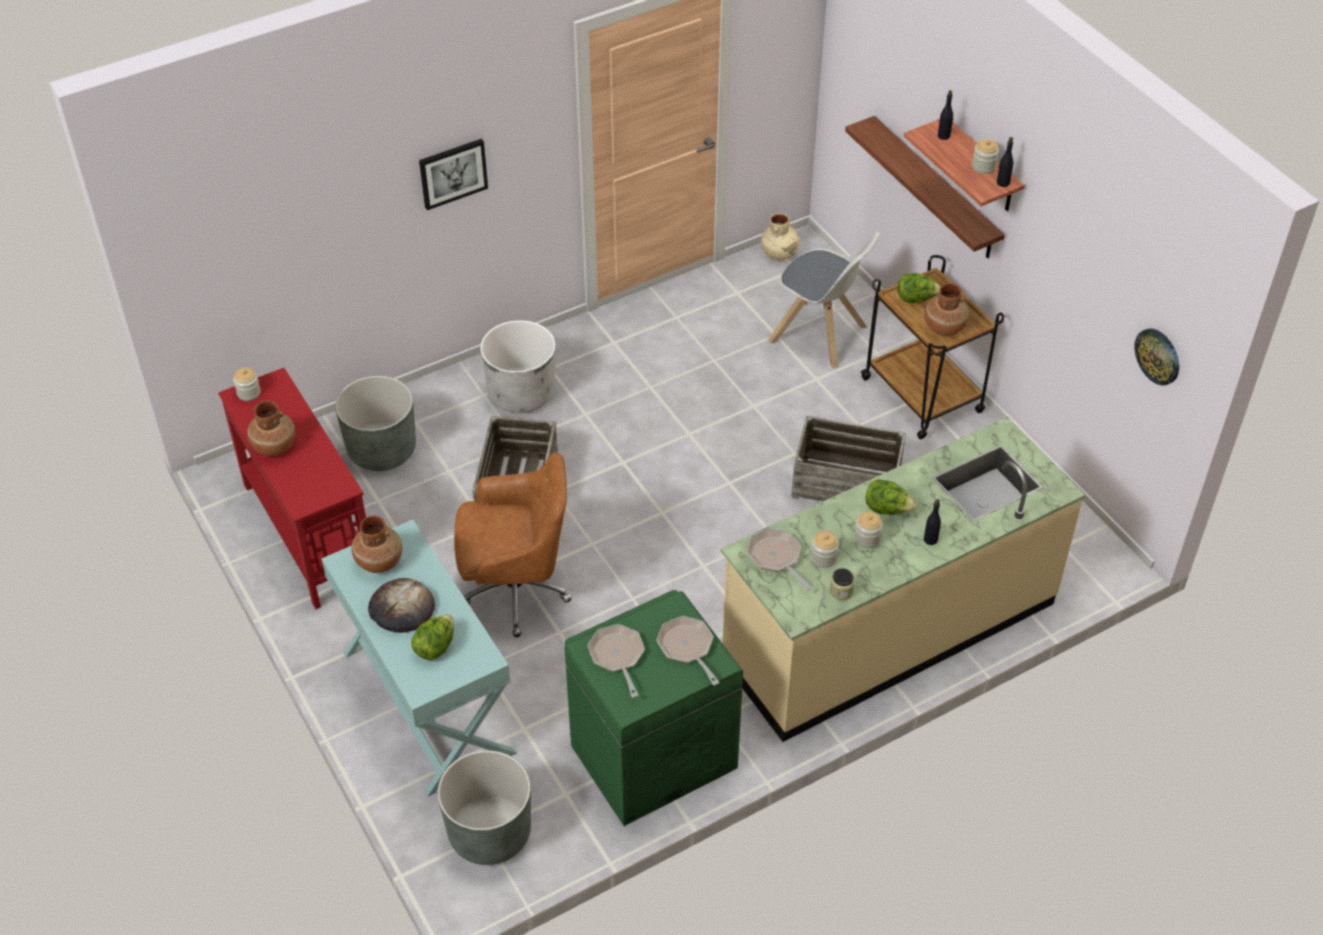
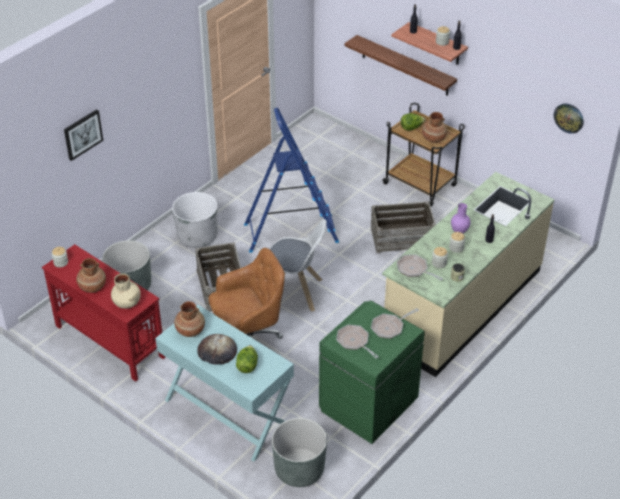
camera: 20 degrees left, 5 degrees down
(453, 173) = (144, 108): picture -> picture (82, 134)
(671, 426) = (291, 233): none -> blue step ladder
(687, 648) = (389, 327): frying pan -> frying pan turned 75 degrees counterclockwise
(779, 253) = (306, 130): beige vase -> beige vase (127, 302)
(820, 335) = (350, 167): chair -> chair (295, 292)
(887, 509) = (459, 231): lettuce -> purple vase

